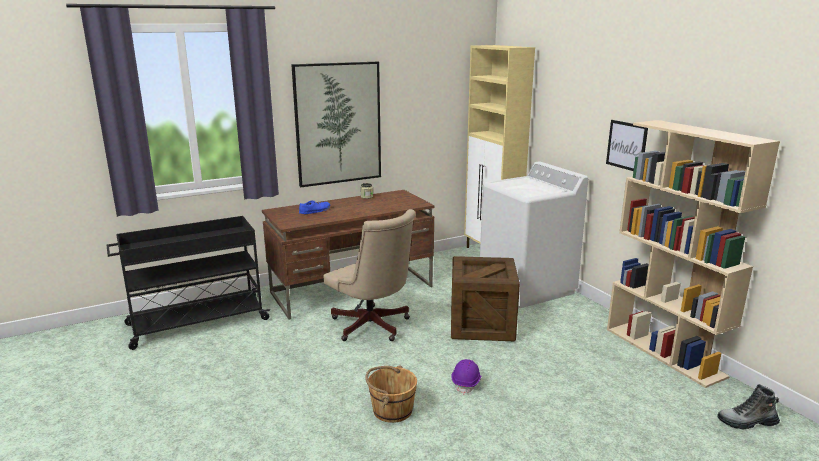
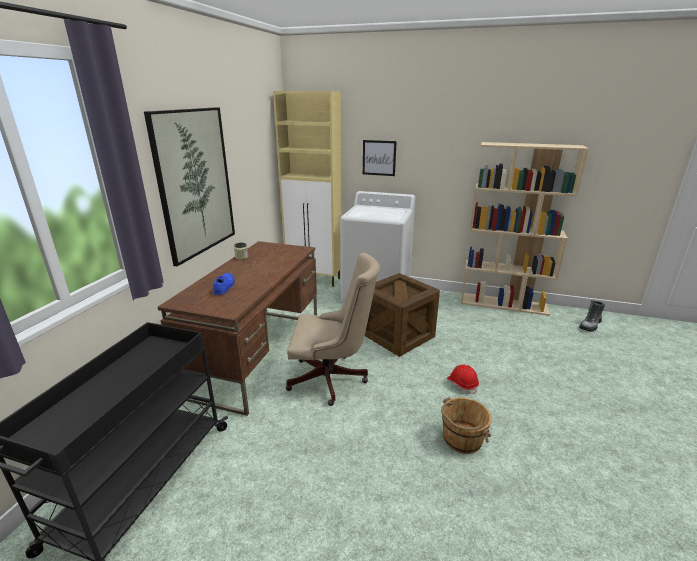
camera: 45 degrees left, 5 degrees up
(466, 383) = (462, 384): purple hard hat -> red hard hat
(626, 145) = (449, 165): picture -> picture (379, 158)

